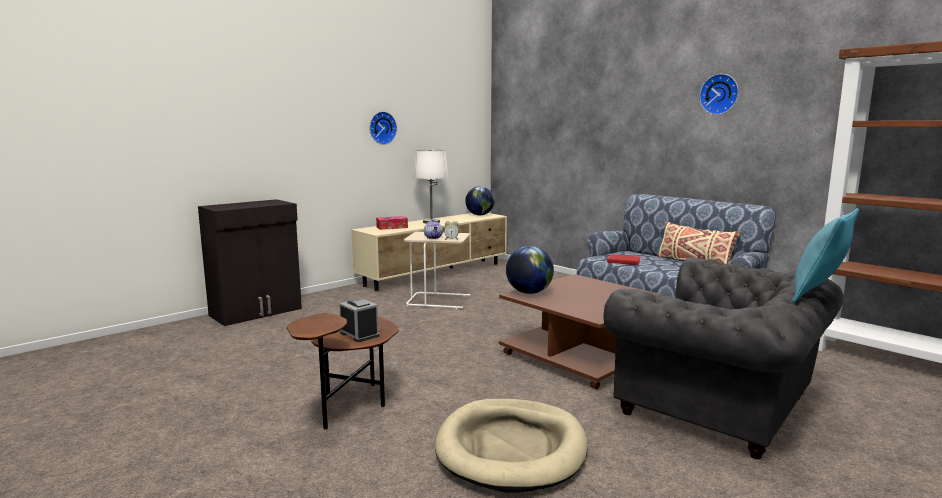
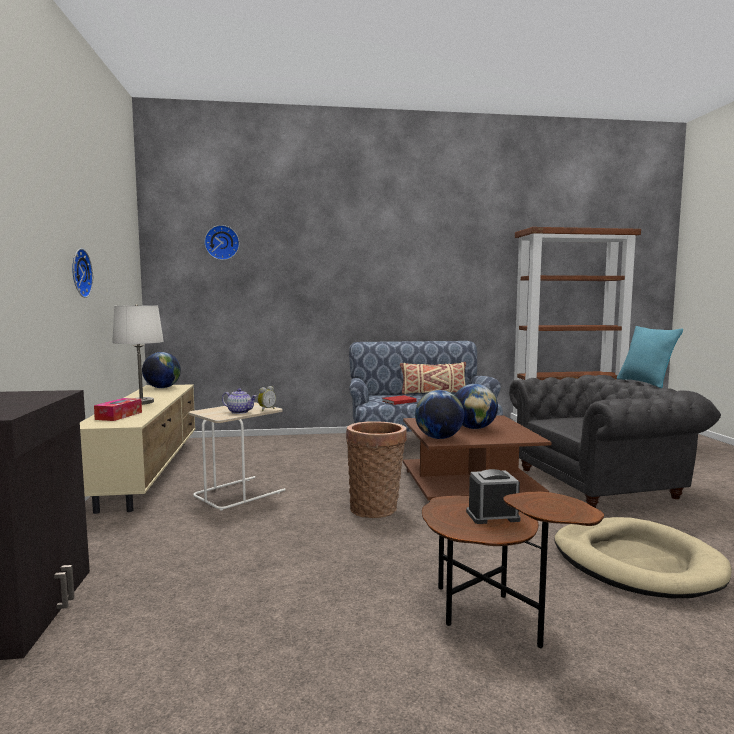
camera: 55 degrees left, 5 degrees down
(476, 338) = (376, 508): none -> basket
(588, 296) = (474, 428): none -> globe
(720, 94) = (421, 254): wall clock -> wall clock (222, 243)

